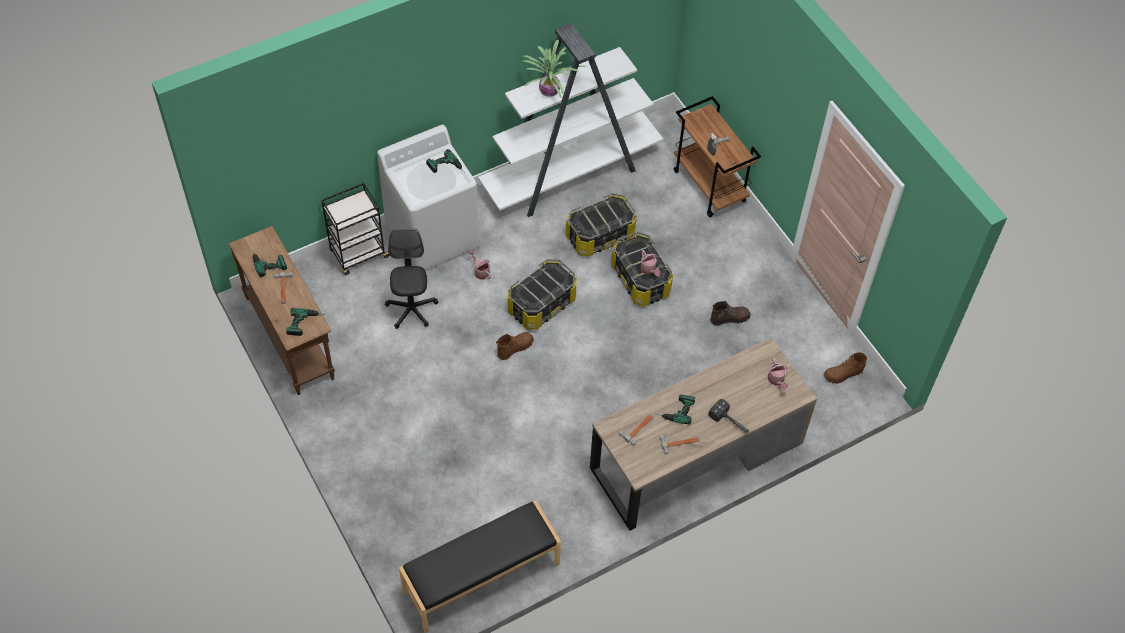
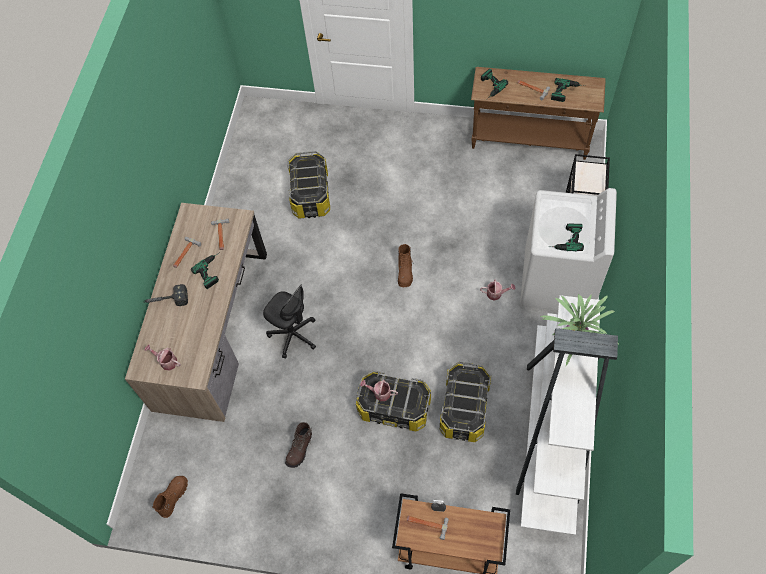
camera: 135 degrees right, 5 degrees up
(411, 309) = (495, 226): black office chair -> black office chair (293, 335)
(482, 578) = (251, 146): black bench -> none
(541, 304) = (430, 316): storage box -> storage box (311, 194)

